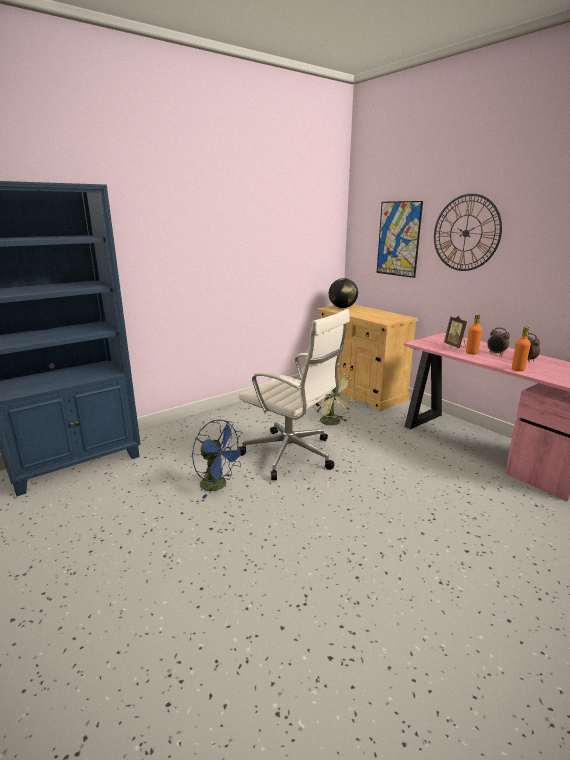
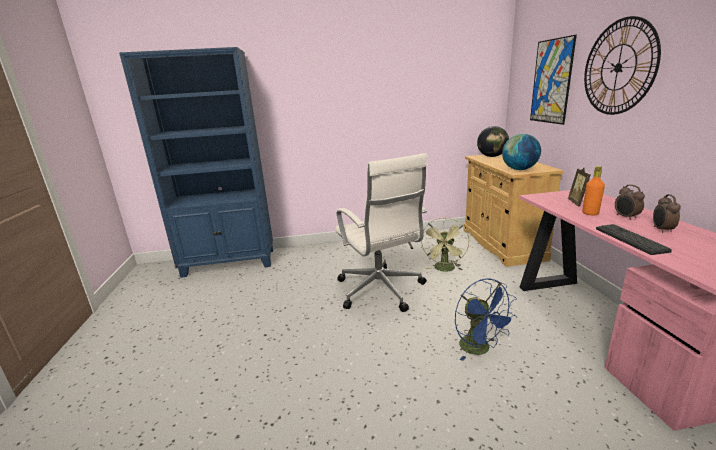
camera: 30 degrees right, 0 degrees up
(218, 485) = (301, 302): blue fan -> blue fan (480, 349)
(384, 319) = (519, 169): none -> globe
(518, 369) = (630, 239): orange bottle -> keyboard

